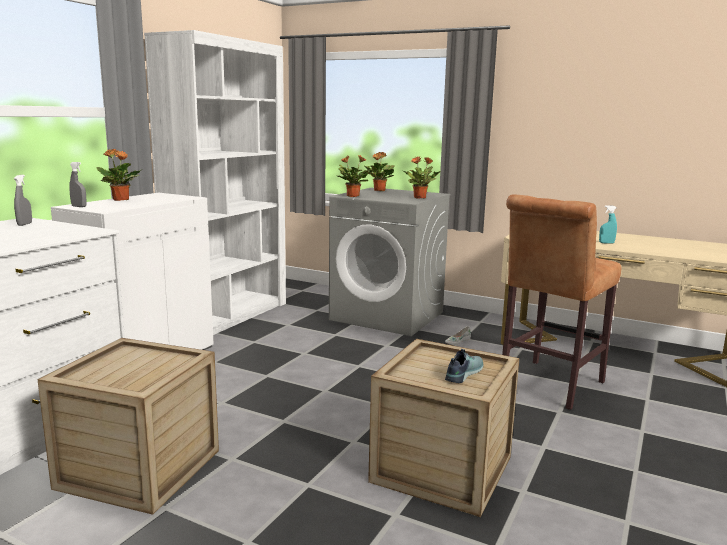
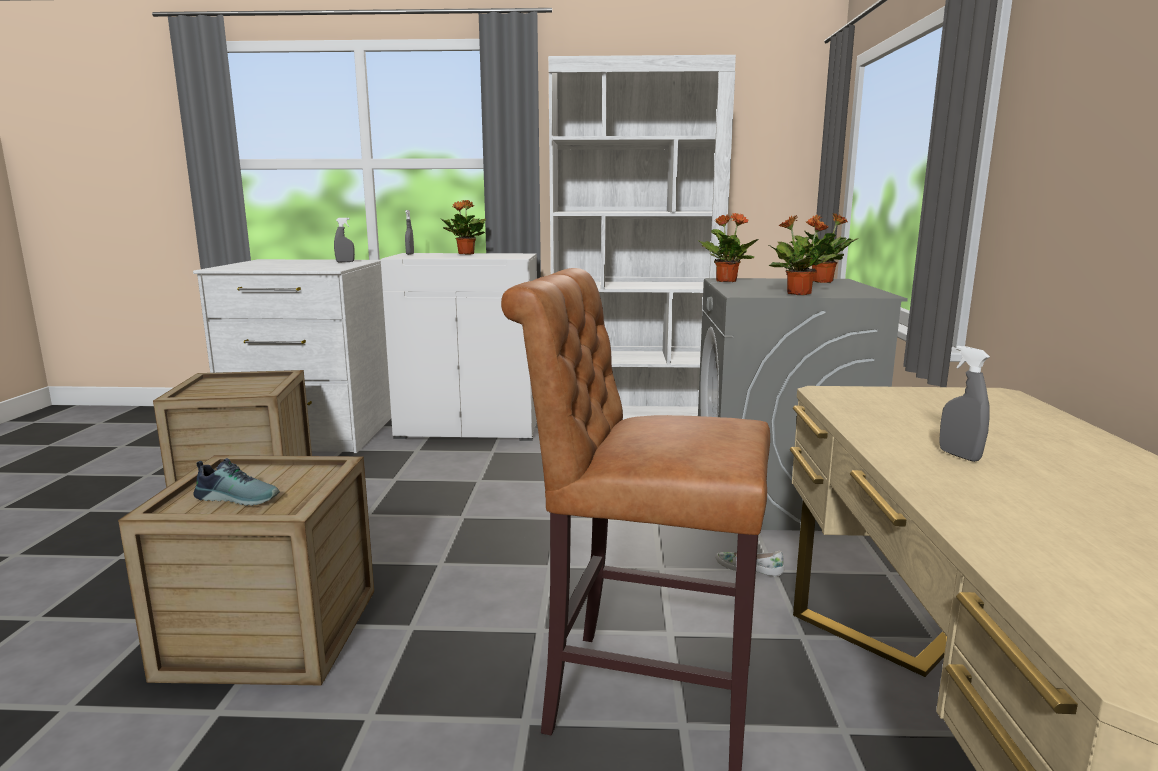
camera: 65 degrees right, 0 degrees up
(606, 243) = (959, 455): turquoise spray bottle -> grey spray bottle

